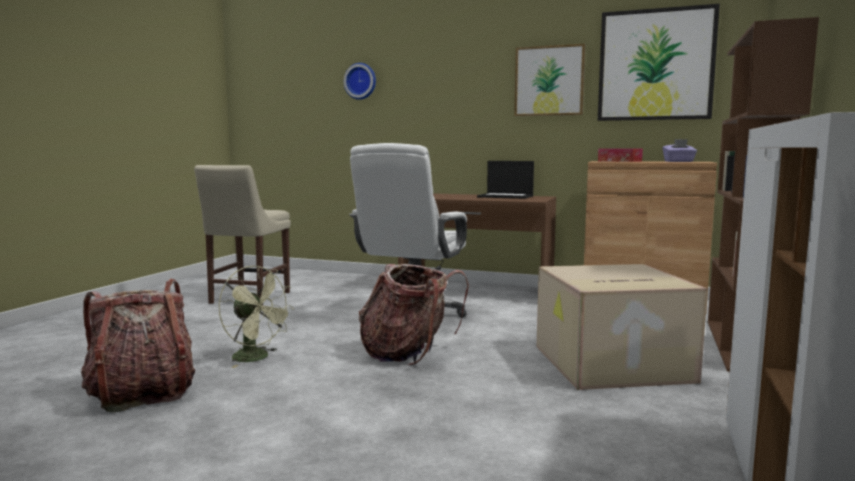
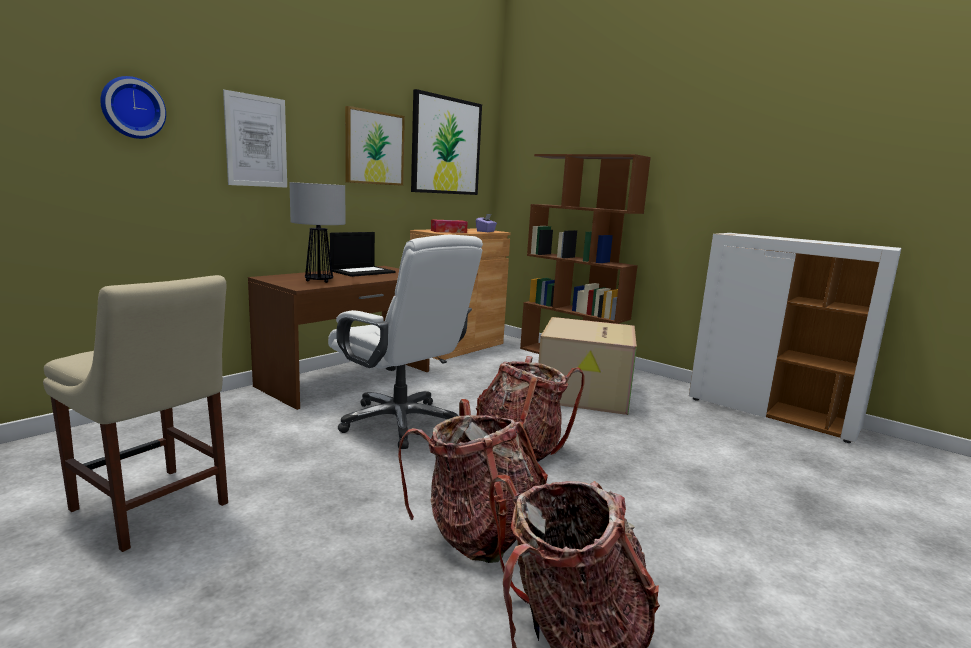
camera: 70 degrees left, 5 degrees up
(257, 358) = (478, 532): green fan -> backpack
(436, 91) = (256, 141): none -> picture
(440, 196) = (318, 281): none -> table lamp

